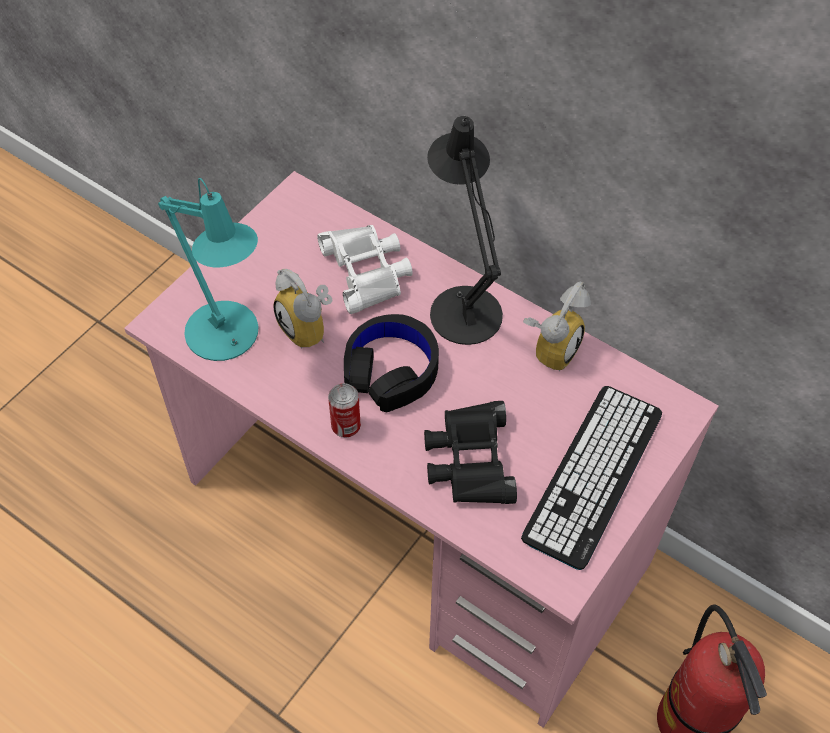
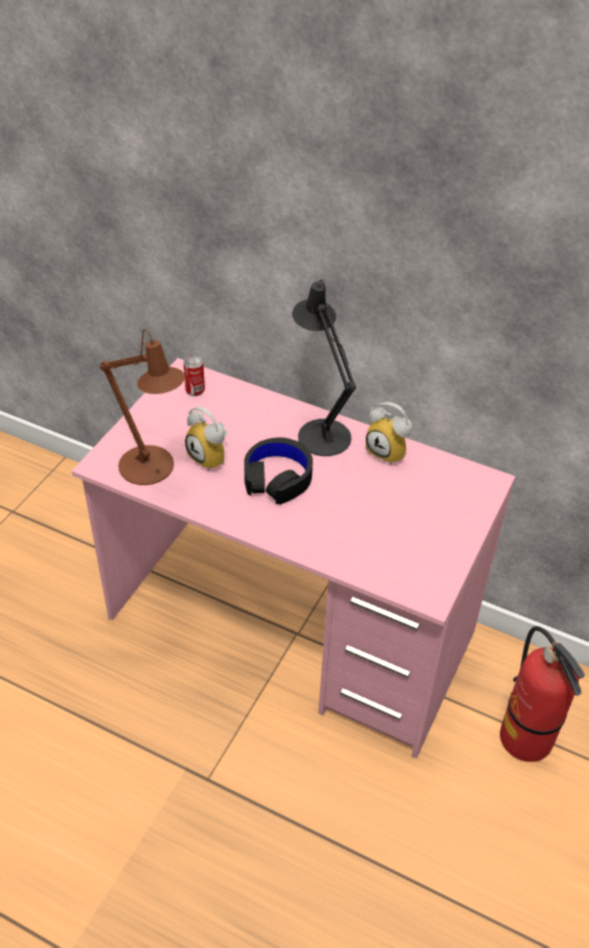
camera: 10 degrees left, 10 degrees down
(228, 338) = (152, 469): turquoise table lamp -> brown table lamp
(346, 426) = (252, 517): can -> can (195, 390)
(367, 271) = (246, 416): white binoculars -> none
(469, 460) = (347, 528): black binoculars -> none
(551, 347) = (389, 451): alarm clock -> alarm clock turned 105 degrees clockwise
(593, 475) = (438, 528): keyboard -> none

